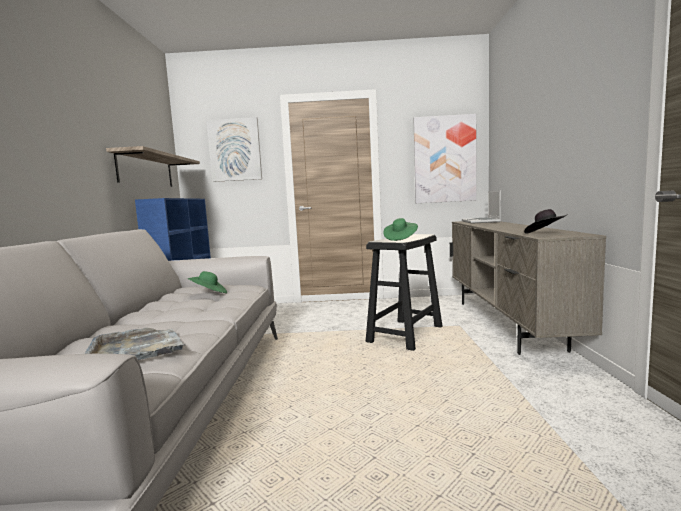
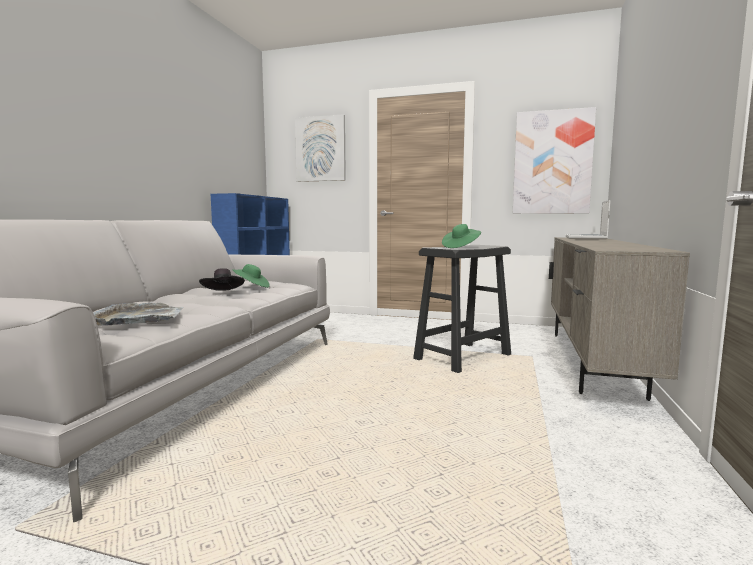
camera: 15 degrees right, 0 degrees up
(146, 170) = (227, 167): shelf -> none
(545, 234) = (619, 248): black hat -> black hat (223, 293)

